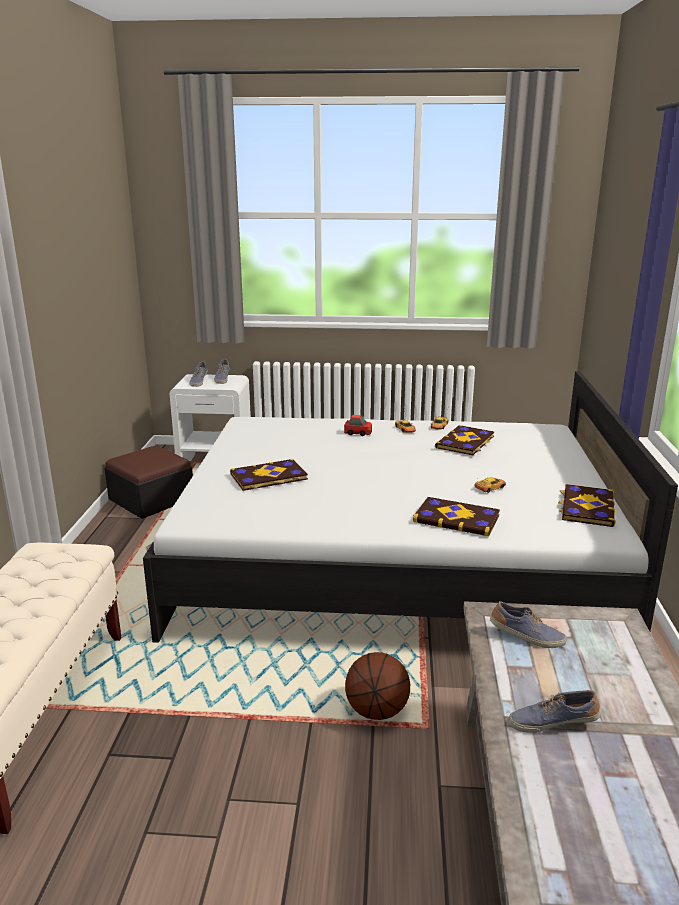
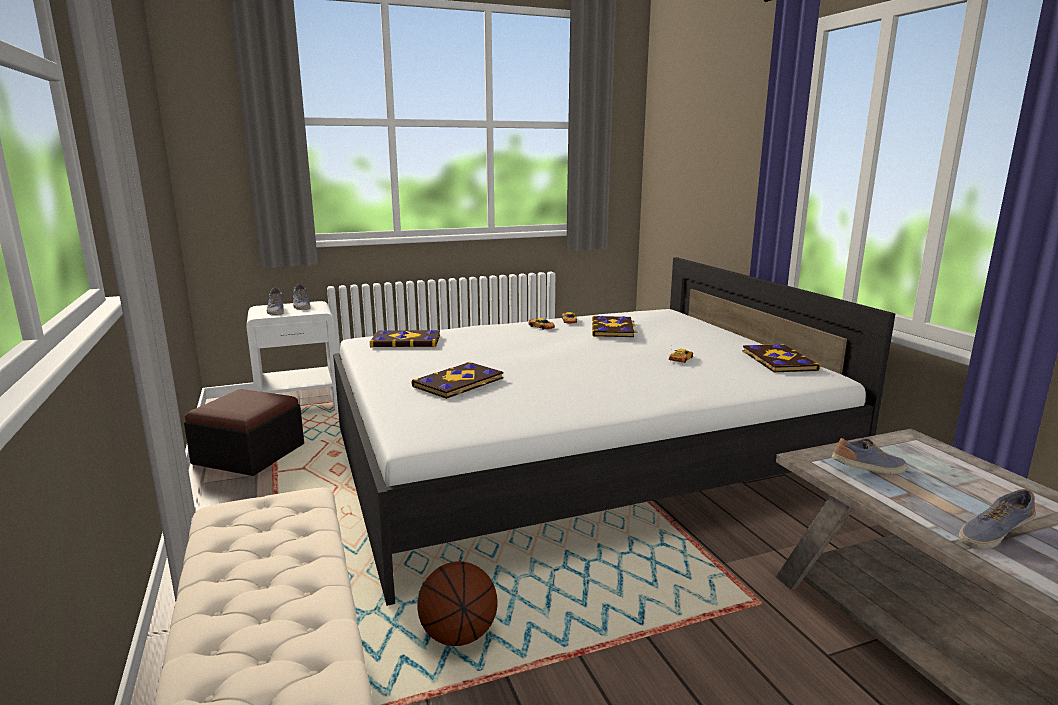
camera: 25 degrees left, 5 degrees down
(358, 433) = (500, 335): toy car -> none
(376, 710) = (698, 602): basketball -> basketball (458, 635)
(456, 518) = (689, 386): book -> book (406, 341)

